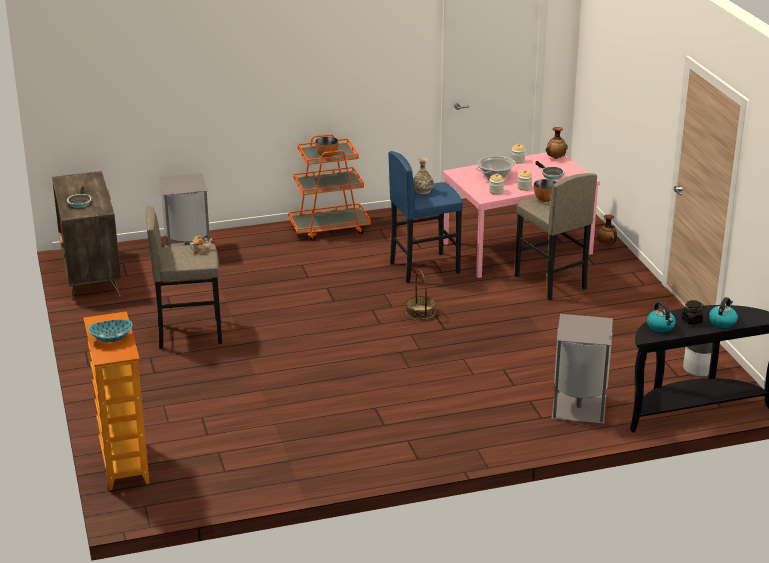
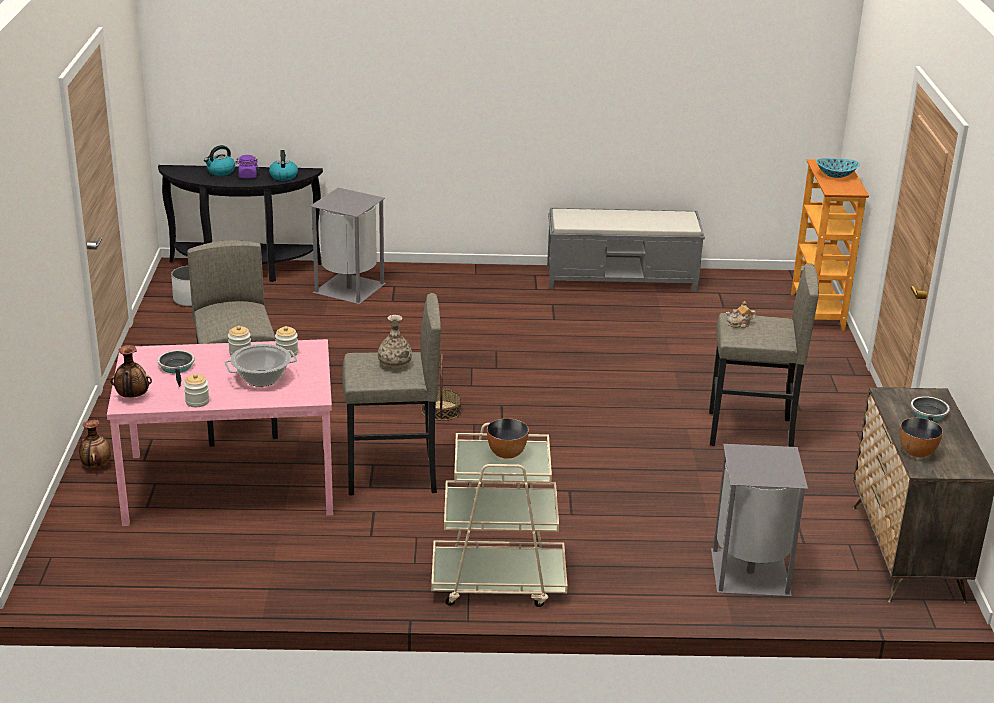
camera: 165 degrees left, 0 degrees up
(327, 470) = (622, 279): none -> grey bench
(329, 228) = (497, 582): orange cart -> beige cart
(424, 267) = (392, 475): blue stool -> grey stool
(545, 199) = (237, 323): bowl -> bowl (917, 452)
(692, 321) = (247, 176): black jar -> purple jar

